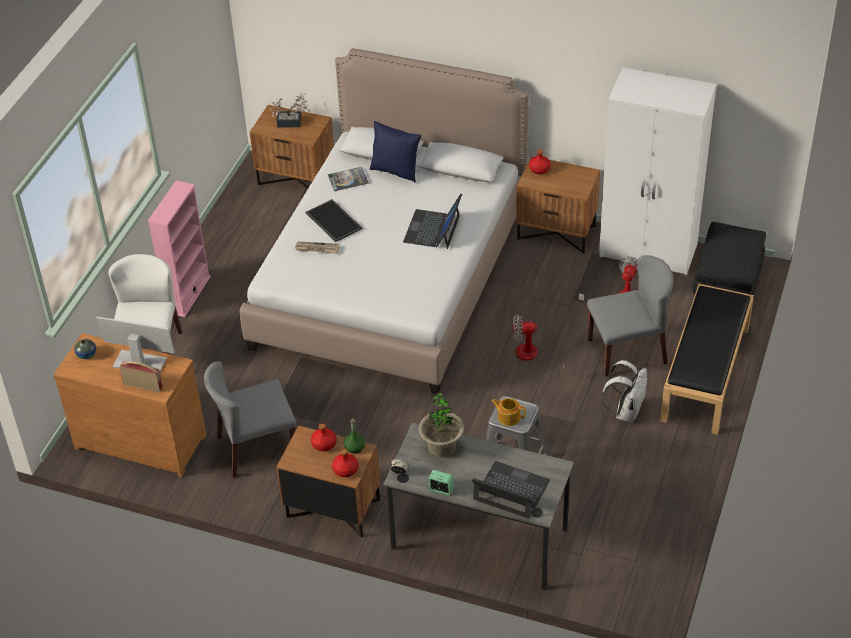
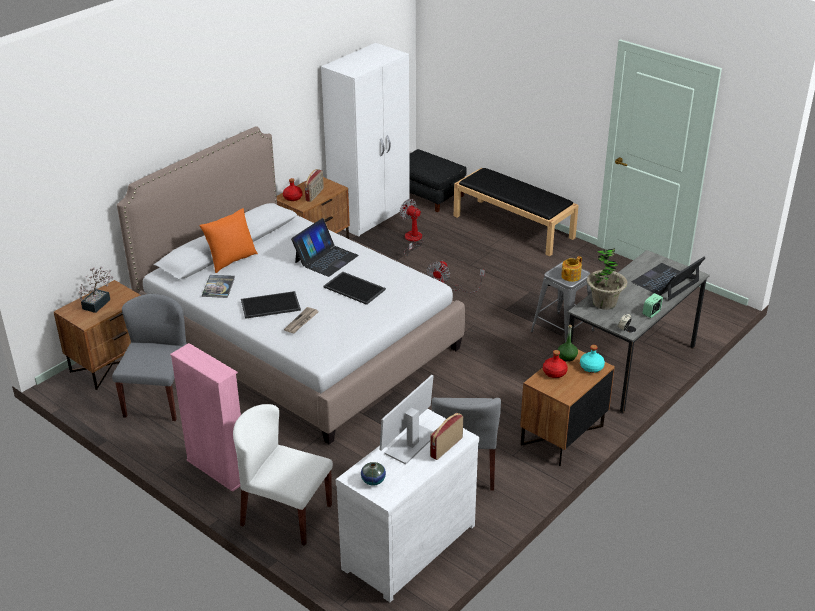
camera: 70 degrees left, 10 degrees down
(141, 439) = (405, 545): brown dresser -> white dresser
(345, 469) = (591, 367): red bottle -> turquoise bottle
(392, 265) = (355, 288): none -> tray
(395, 171) = (231, 260): blue pillow -> orange pillow
(433, 229) = (326, 259): laptop -> laptop turned 90 degrees counterclockwise
(555, 182) = (315, 195): none -> radio
(626, 411) = (532, 267): white backpack -> none
(627, 351) = (469, 251): grey chair -> grey chair (159, 398)

